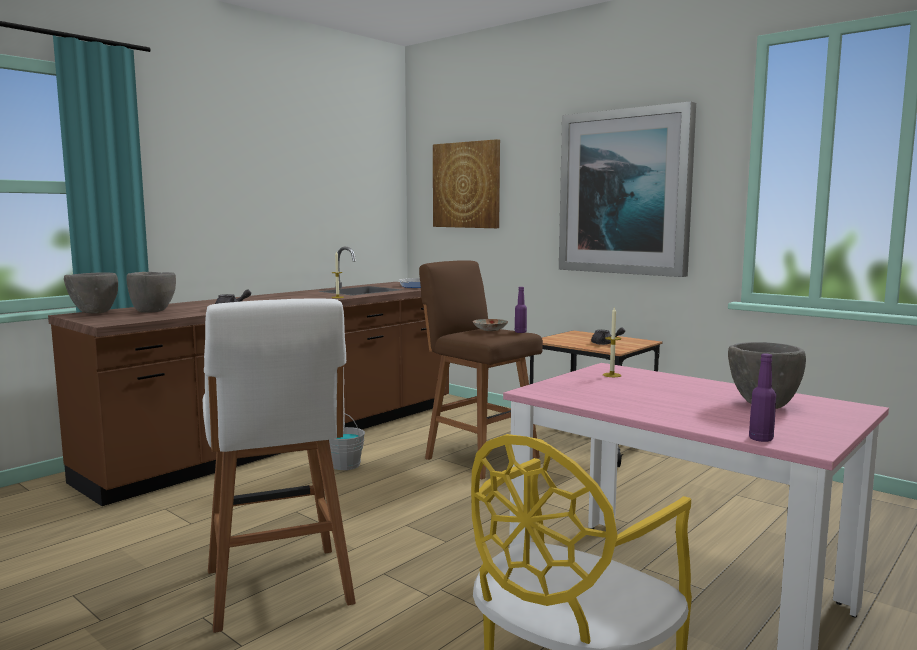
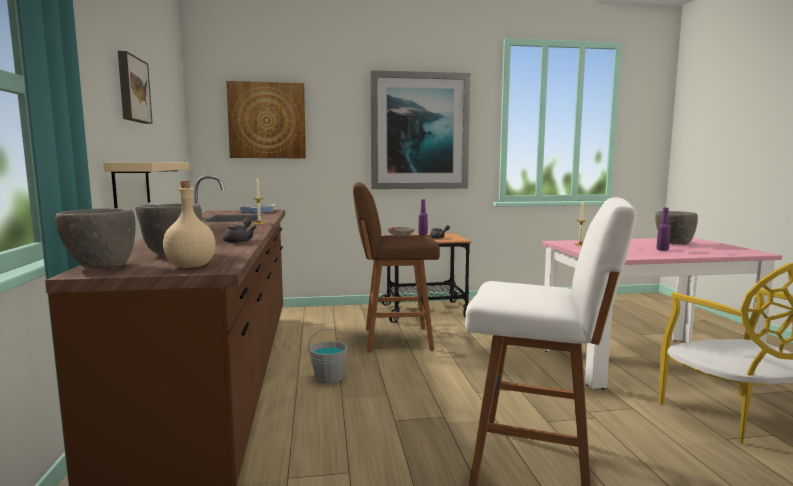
camera: 50 degrees left, 0 degrees up
(111, 319) = (190, 266): none -> beige bottle
(258, 253) = (131, 184): none -> beige shelf
(271, 171) = (132, 89): none -> picture
(760, 439) = (741, 254): purple bottle -> purple bottle (662, 250)

